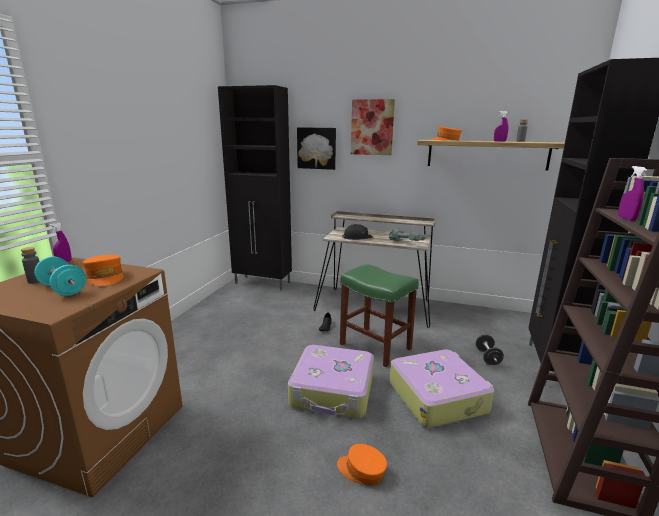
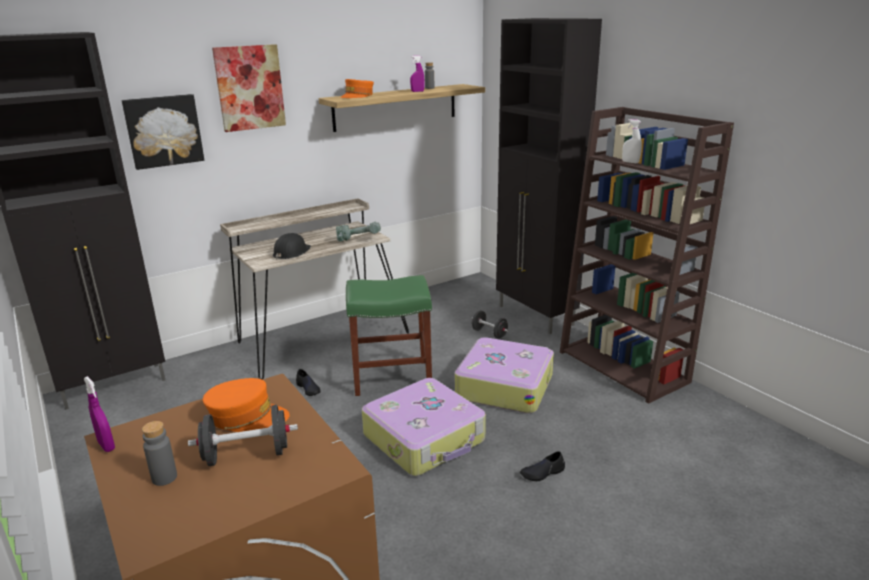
camera: 50 degrees left, 5 degrees up
(63, 289) = (247, 455): turquoise dumbbell -> black dumbbell
(361, 471) = (542, 473): orange cap -> black shoe
(626, 219) = (630, 162): purple spray bottle -> white spray bottle

